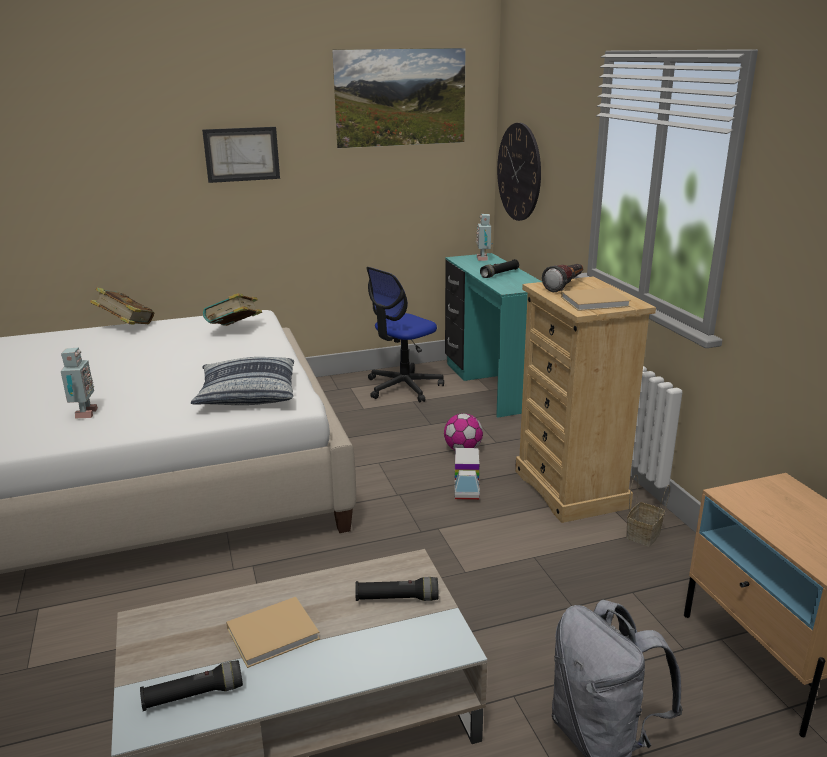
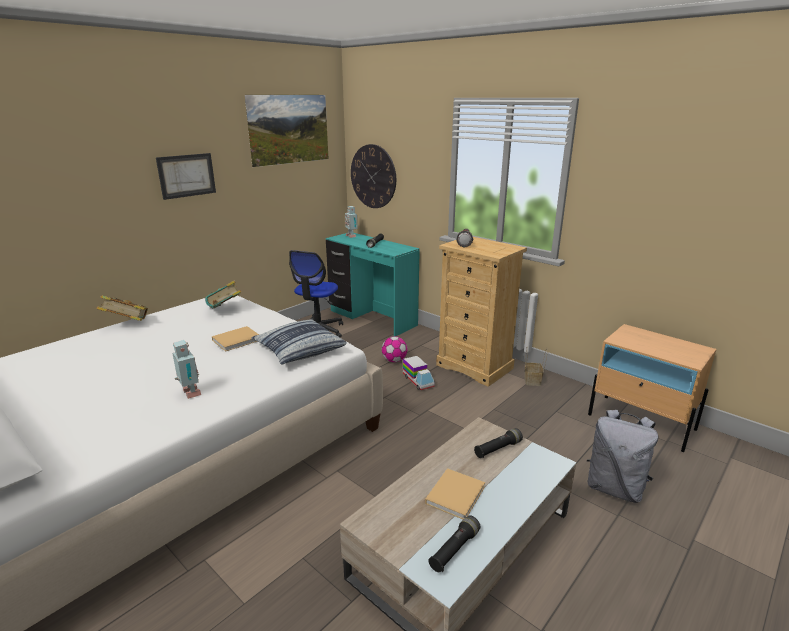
camera: 30 degrees left, 0 degrees up
(596, 302) = (495, 249): beige book -> beige book (238, 340)

